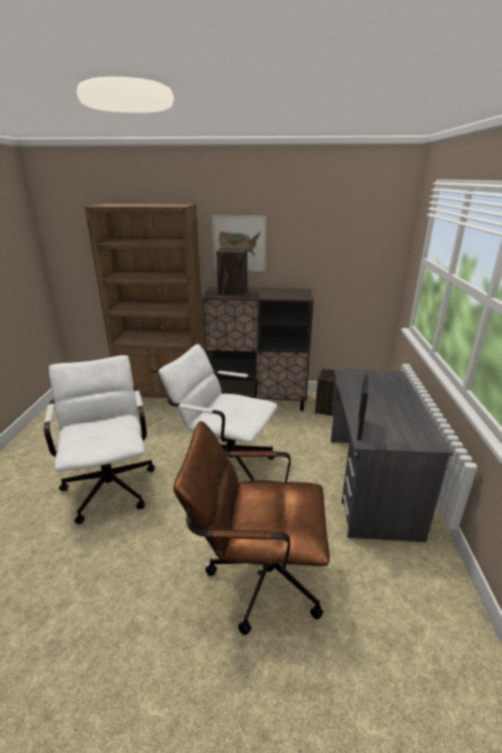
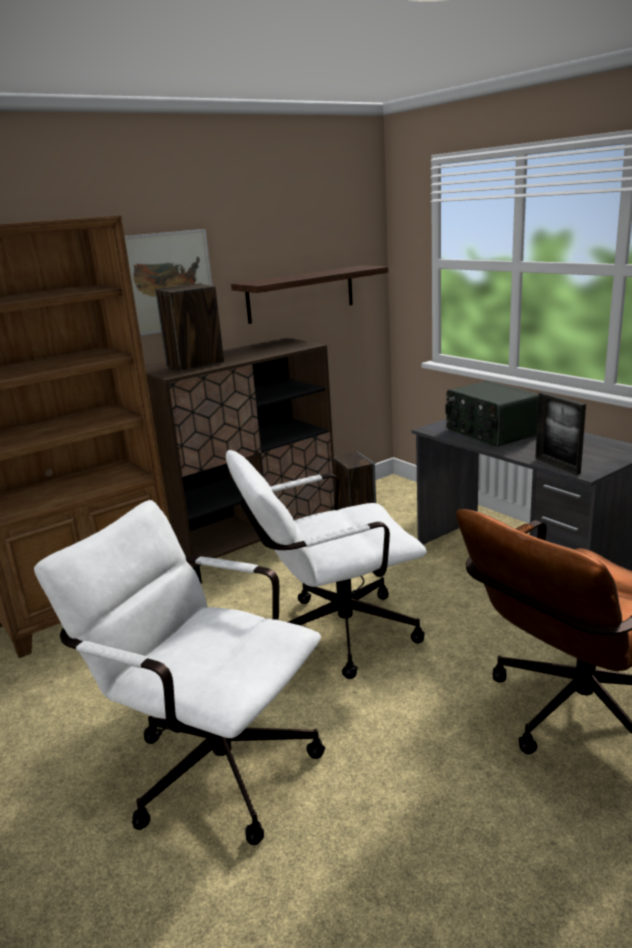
camera: 40 degrees left, 5 degrees down
(329, 263) = (301, 294): none -> shelf
(369, 390) = (489, 433): none -> radio

